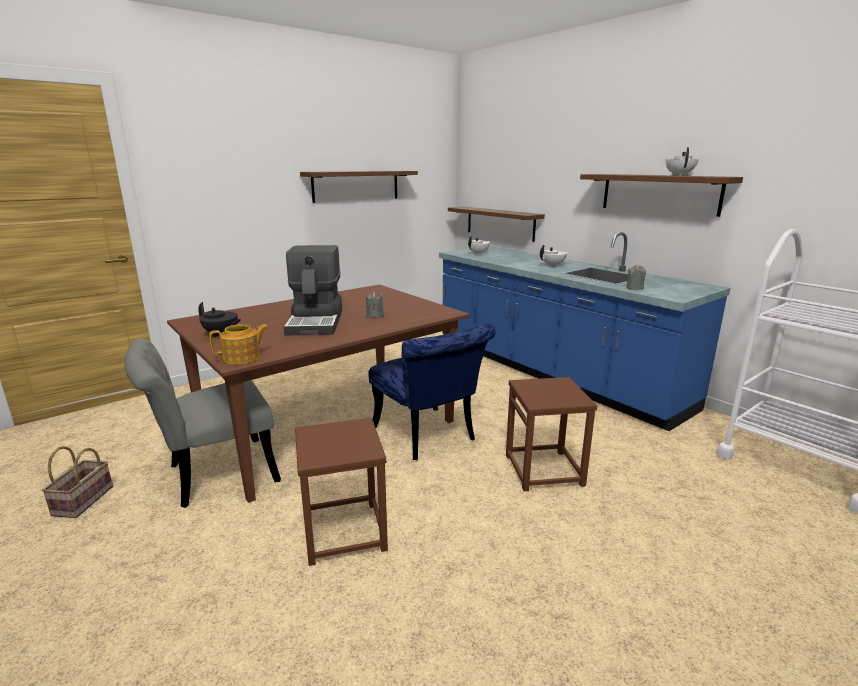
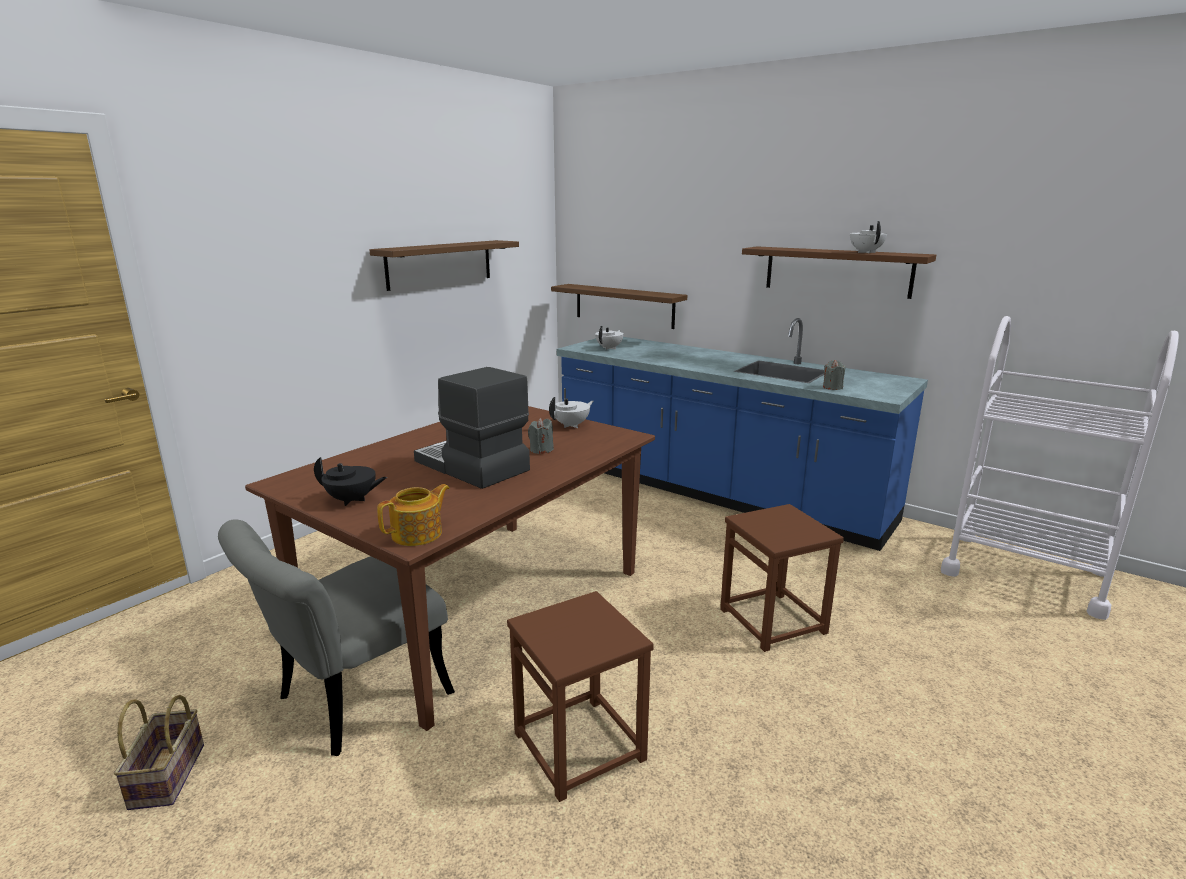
camera: 15 degrees left, 0 degrees up
(316, 322) = (471, 466): coffee machine -> coffee machine turned 150 degrees clockwise
(428, 437) = (615, 599): blue chair -> none
(553, 265) = (715, 361): white teapot -> white teapot (571, 425)

